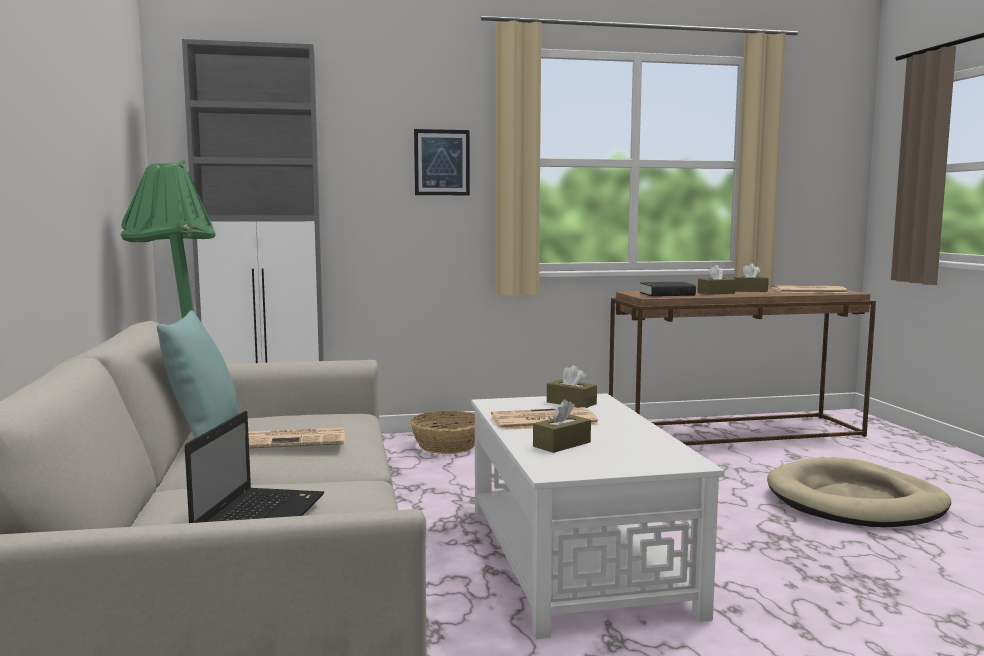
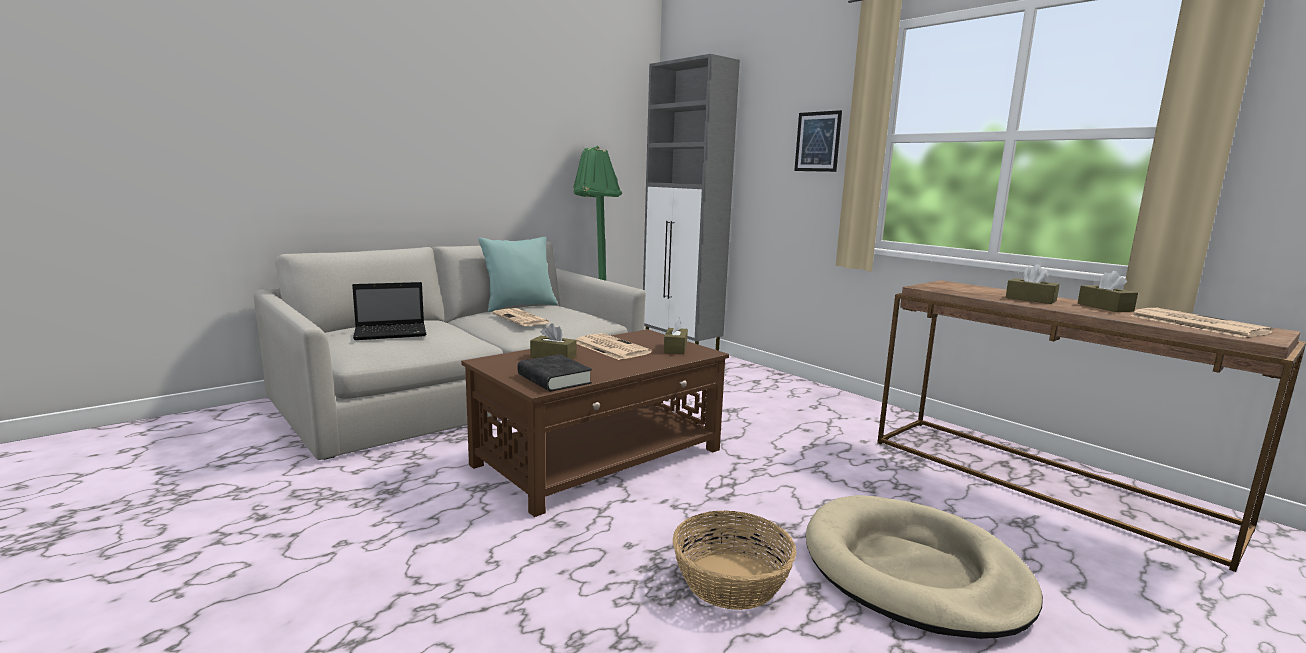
camera: 60 degrees right, 5 degrees up
(447, 446) = (763, 384): basket -> basket (731, 581)
(576, 557) = (600, 457): white coffee table -> brown coffee table
(667, 294) = (962, 289): black book -> black book (554, 379)

